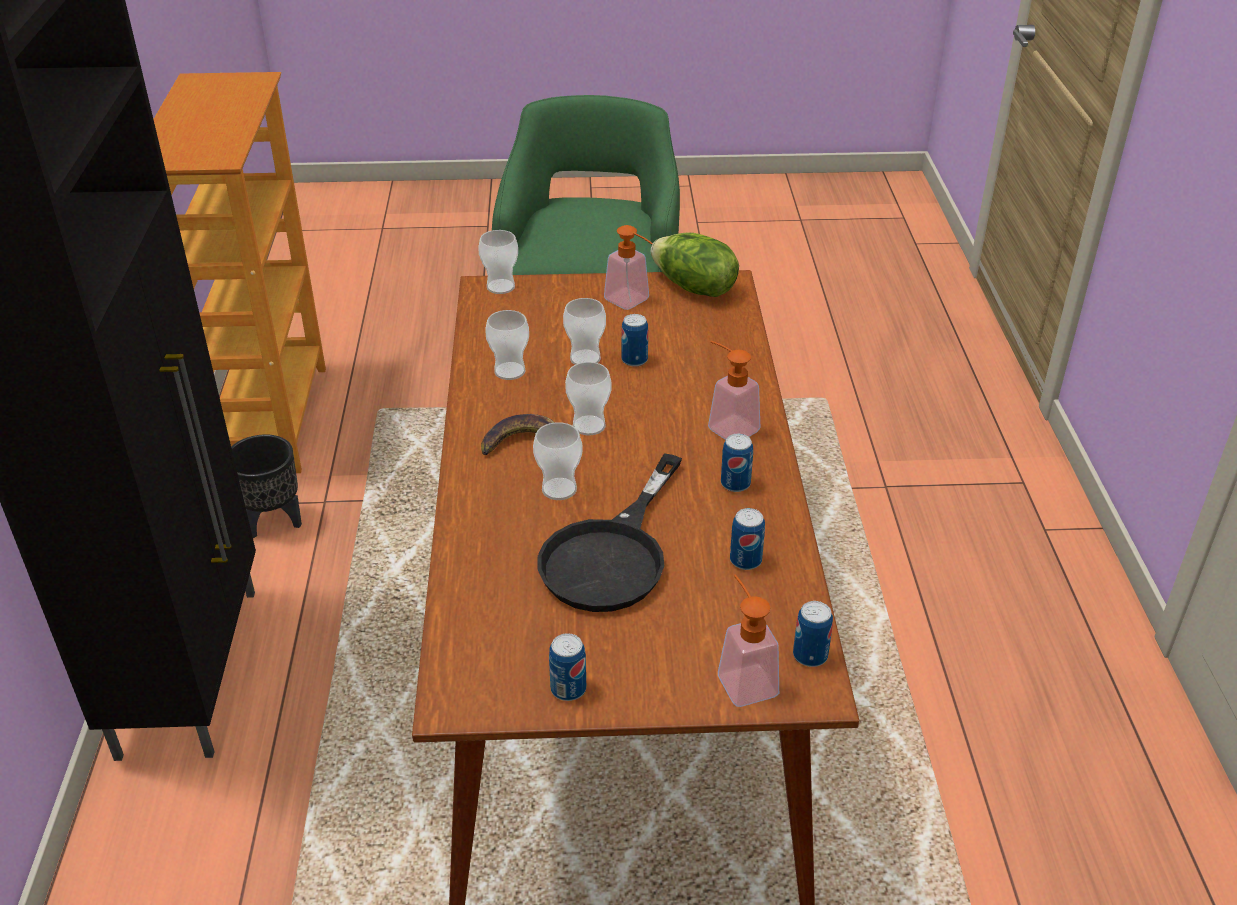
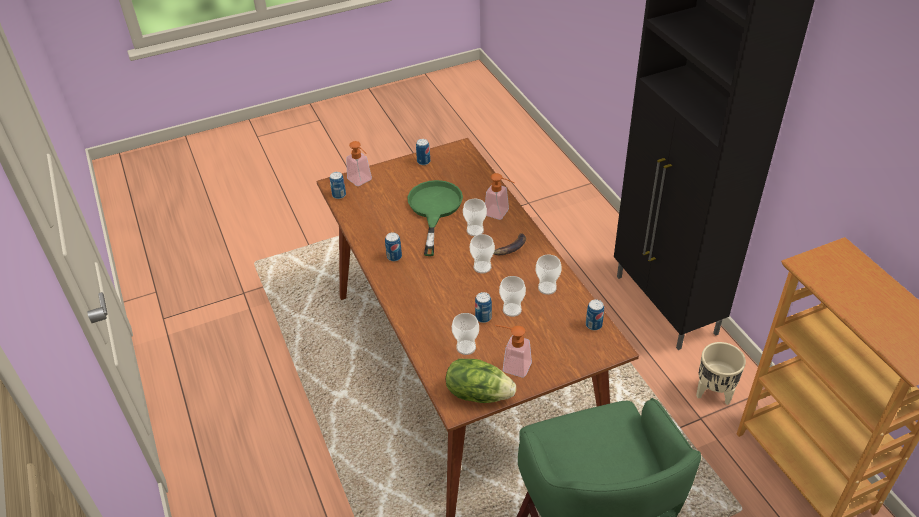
camera: 160 degrees right, 5 degrees up
(274, 523) = (713, 393): black planter -> beige planter
(500, 287) = (604, 352): cup -> cup (466, 347)
(612, 555) = (434, 209): black frying pan -> green frying pan
(727, 426) = (411, 288): soap dispenser -> soap dispenser (500, 213)
(745, 560) = (376, 223): can -> can (593, 325)

